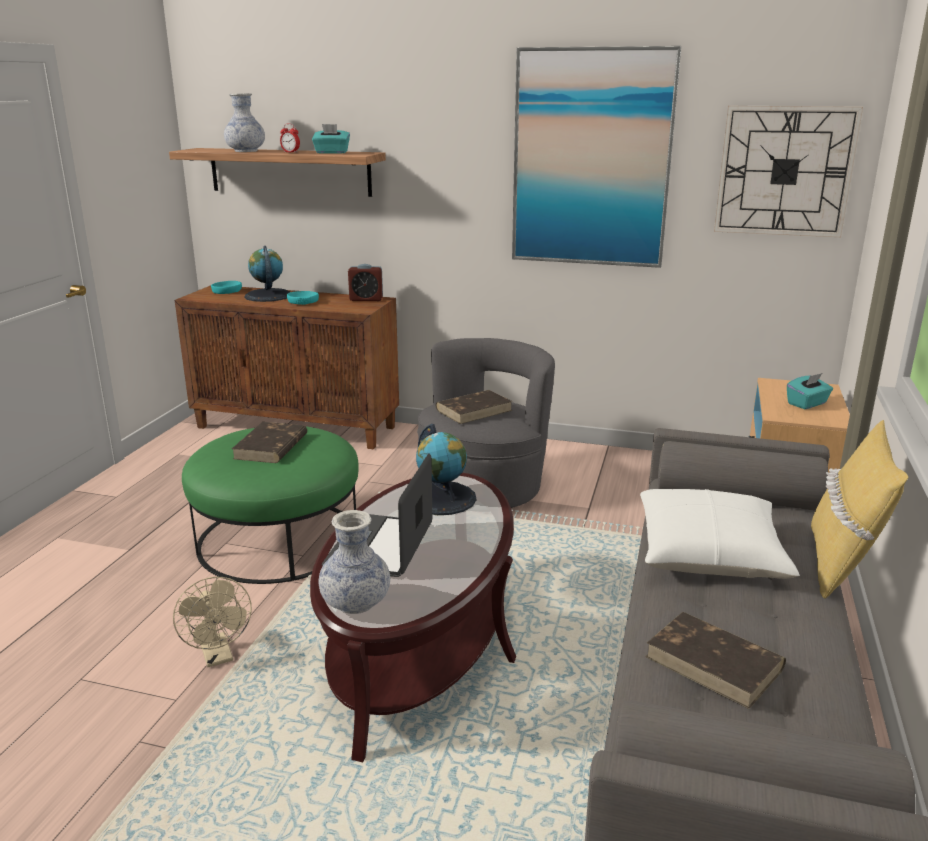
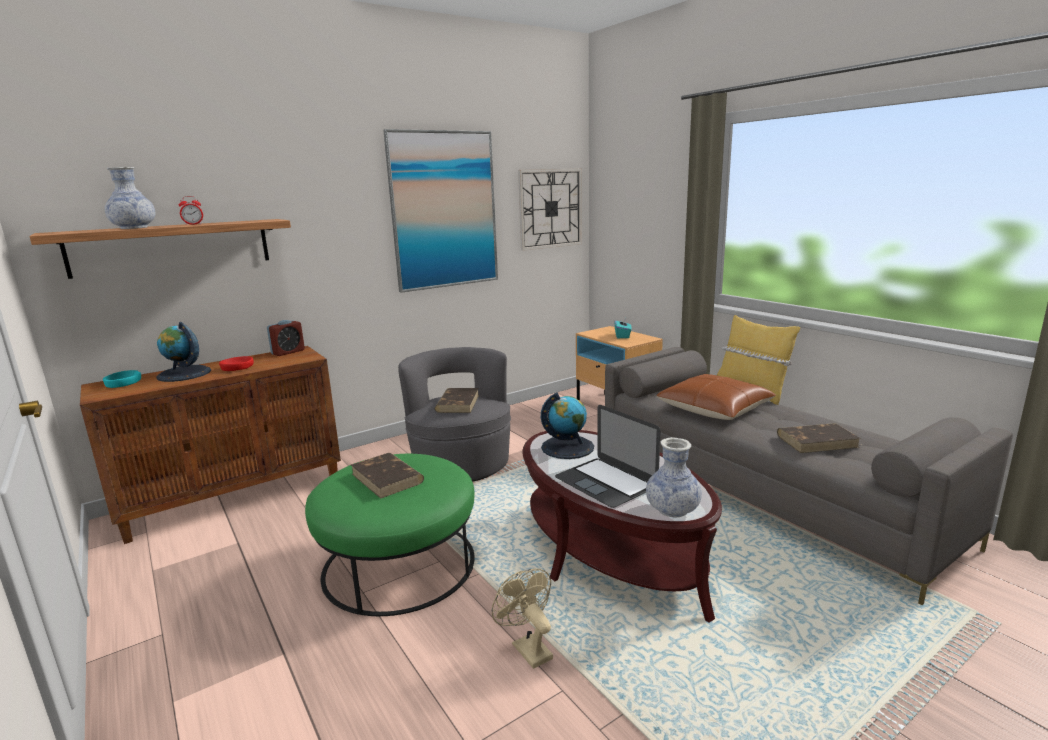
camera: 50 degrees left, 5 degrees down
(218, 656) = (527, 648): beige fan -> beige fan turned 135 degrees counterclockwise
(303, 302) = (237, 368): turquoise bowl -> red bowl
(331, 153) = (236, 221): turquoise tissue box -> none
(709, 552) = (714, 409): white pillow -> brown pillow

